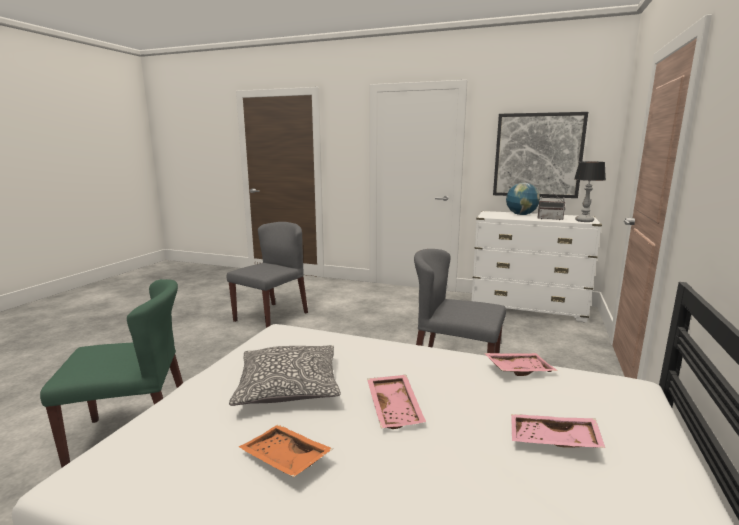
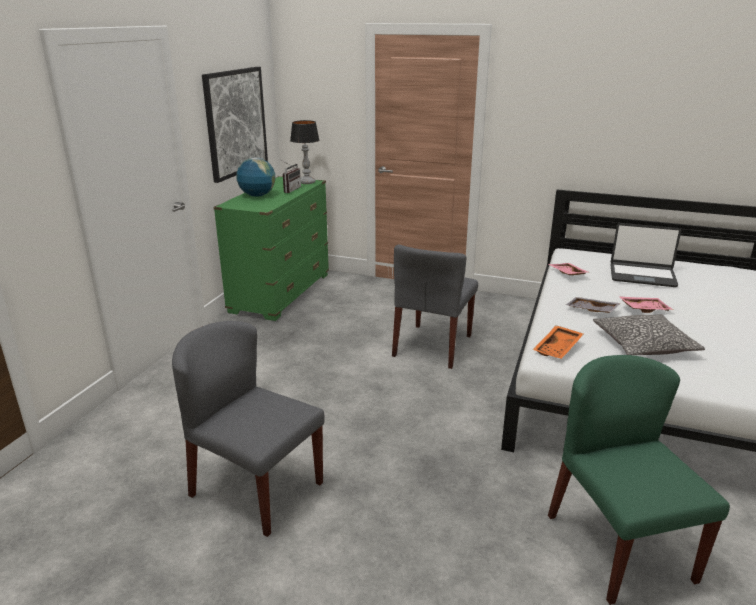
camera: 90 degrees left, 10 degrees up
(284, 460) = (719, 339): orange tray -> orange tray (558, 348)
(387, 367) = (591, 311): none -> grey tray
(527, 308) = (281, 293): white dresser -> green dresser
(553, 441) = (642, 275): pink tray -> laptop

